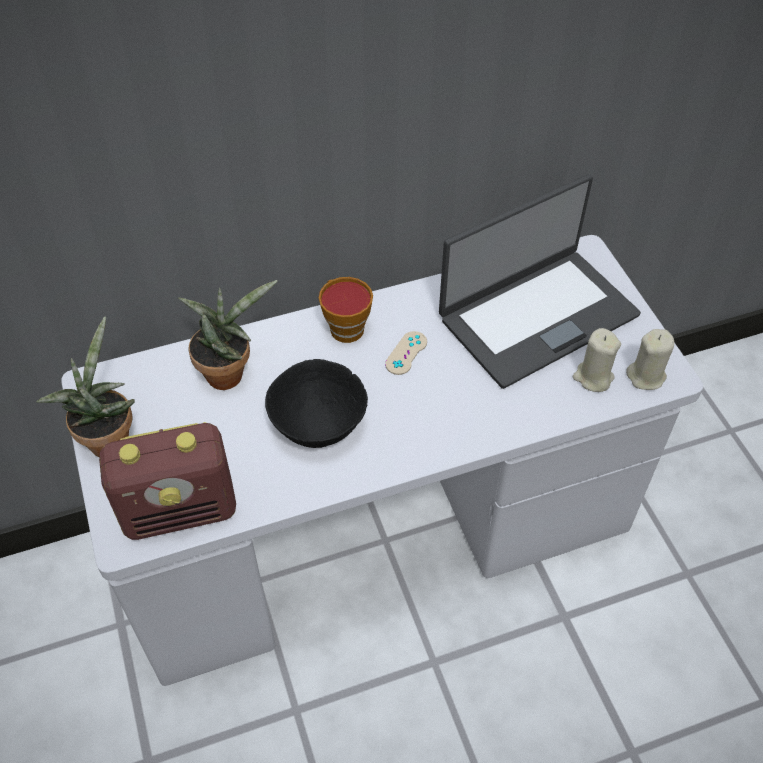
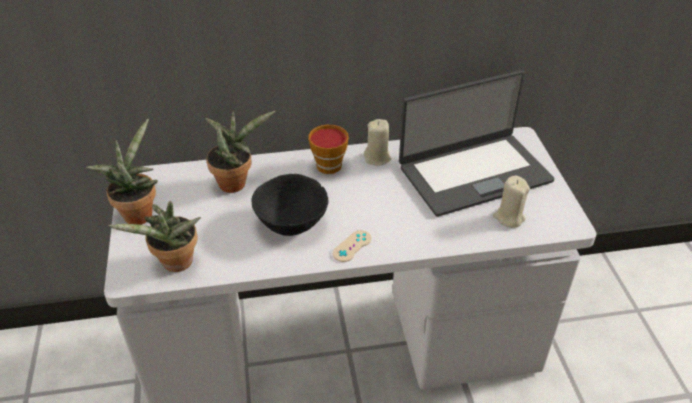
camera: 10 degrees right, 10 degrees down
(181, 510) = (175, 265): radio -> potted plant
(406, 353) = (369, 185): beige game controller -> beige game controller (352, 246)
(646, 376) = (551, 222): beige candle -> beige candle (377, 158)

